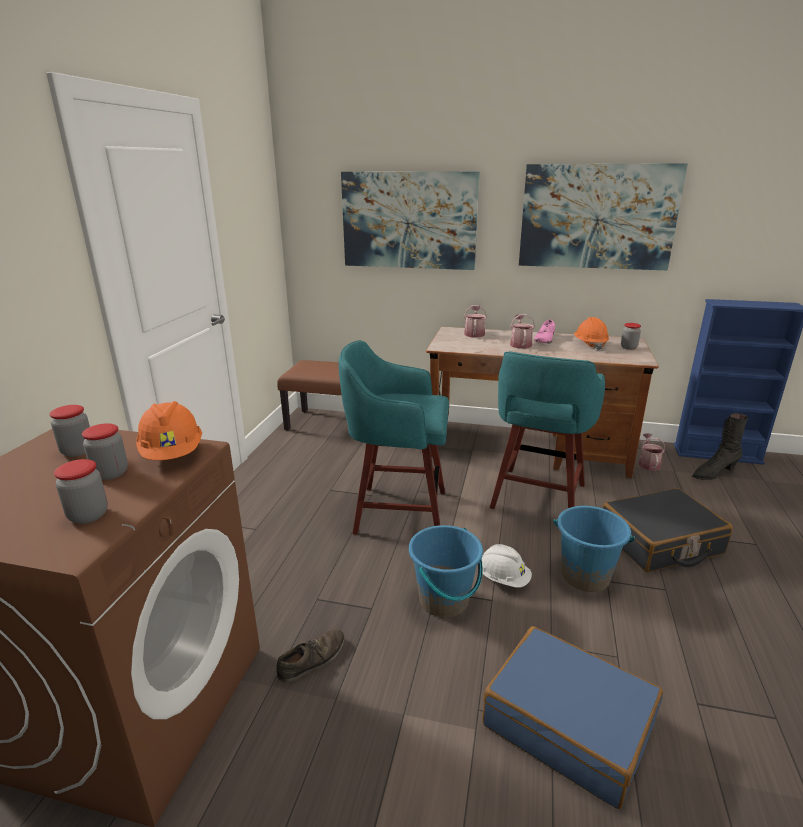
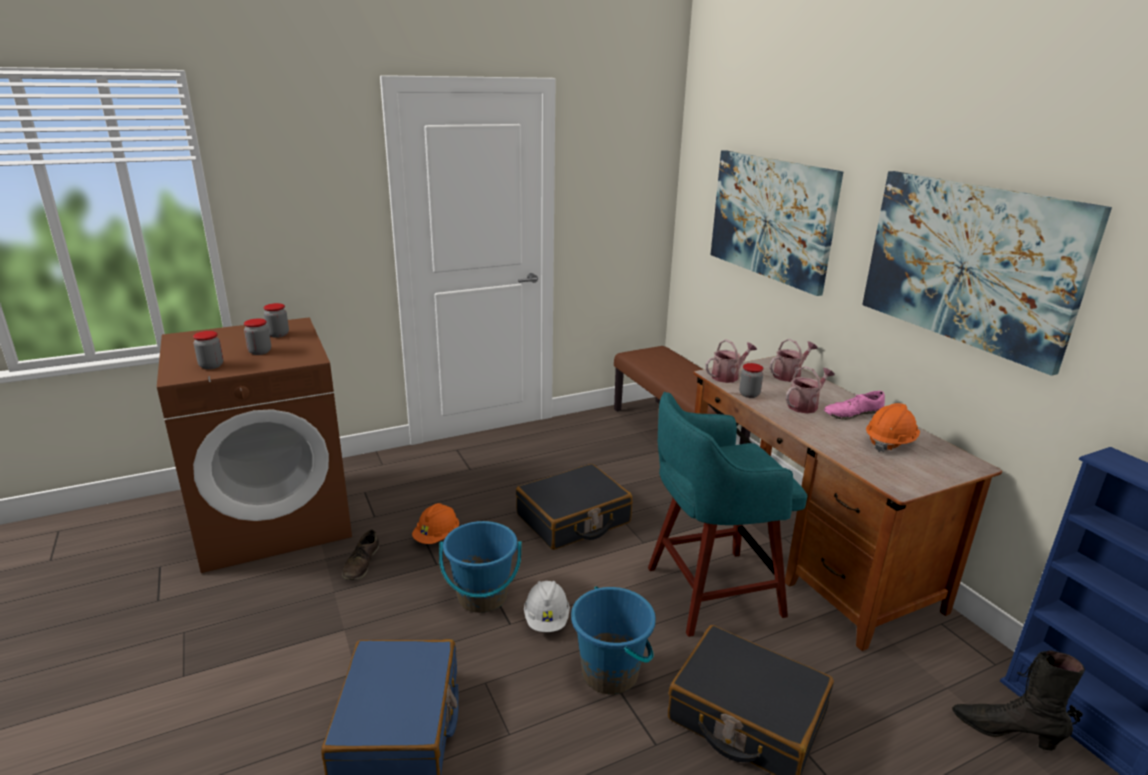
camera: 50 degrees right, 0 degrees up
(173, 454) = (297, 355): orange hard hat -> orange hard hat (437, 537)
(312, 659) = (361, 563): brown shoe -> brown shoe turned 90 degrees clockwise
(397, 511) = (573, 519): turquoise stool -> black suitcase
(628, 347) = (934, 468): jar -> jar (749, 394)
(648, 463) = (927, 657): watering can -> watering can (728, 376)

